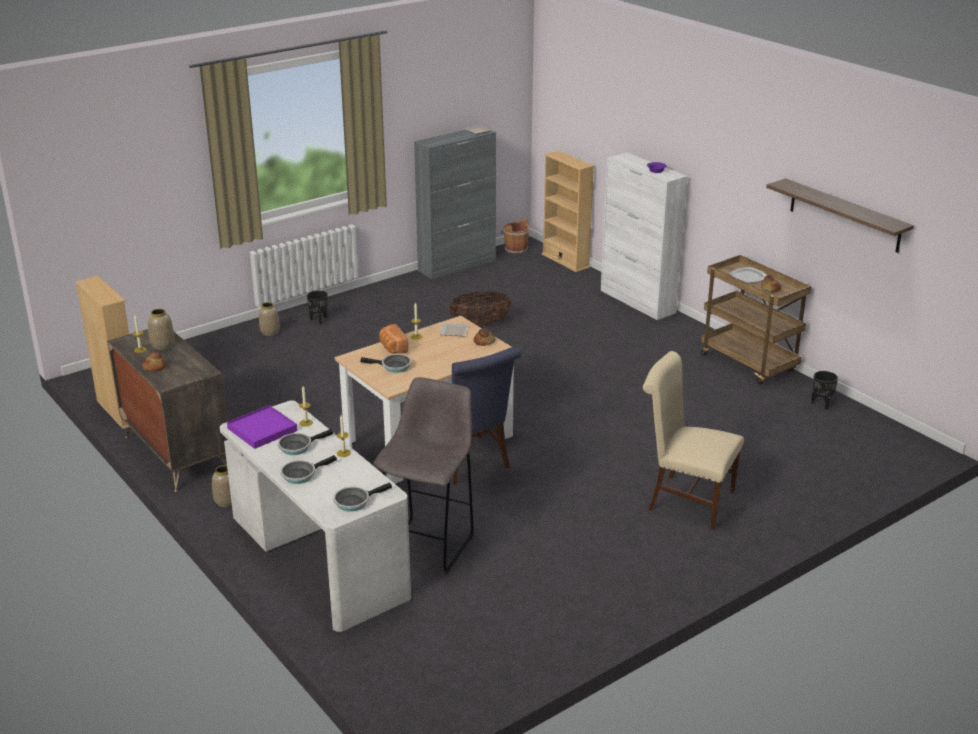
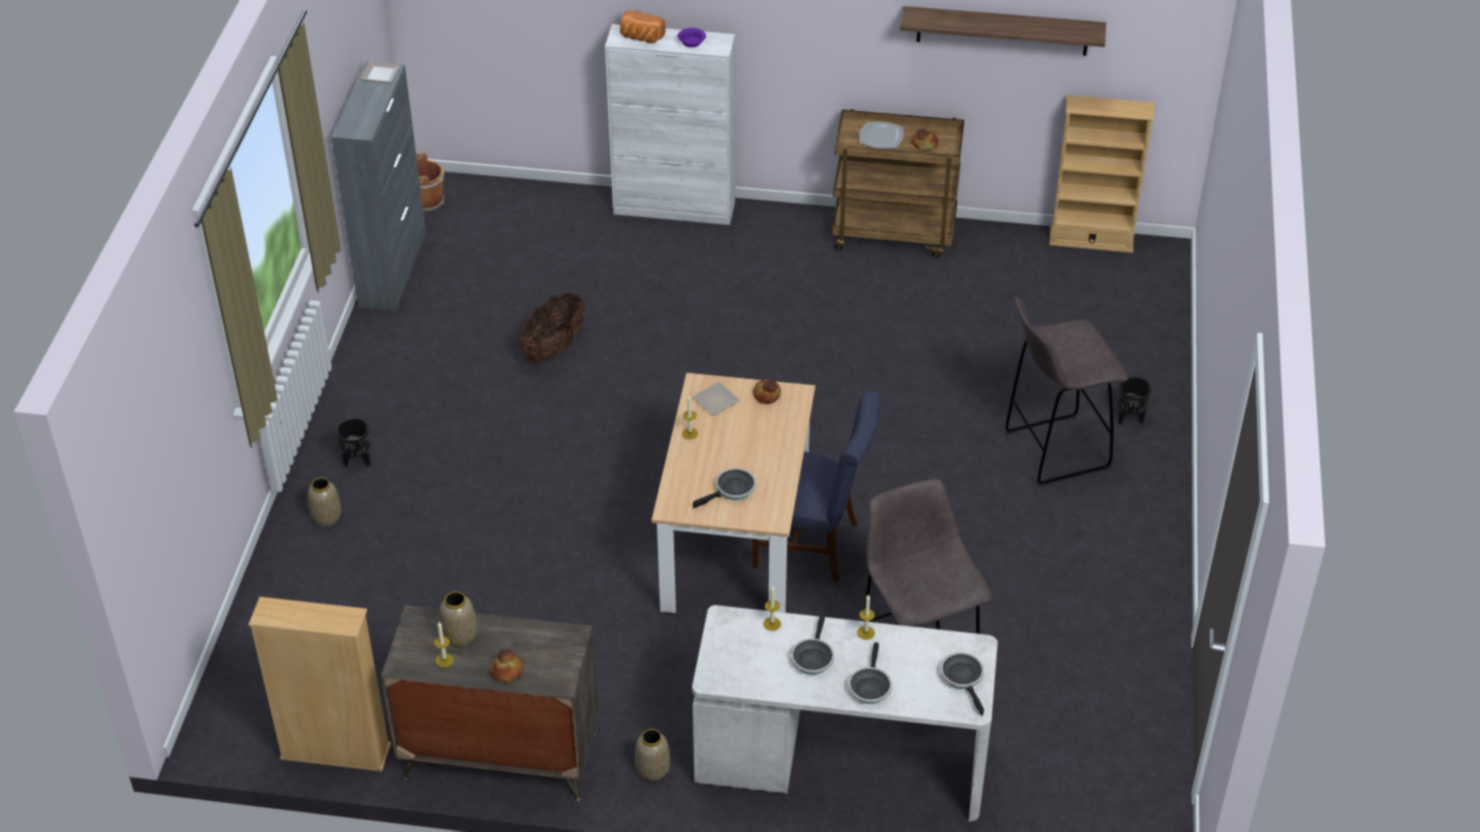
camera: 45 degrees left, 15 degrees up
(262, 430) = (745, 664): purple tray -> none
(354, 501) = (963, 678): frying pan -> frying pan turned 150 degrees clockwise
(392, 348) = (691, 466): bread -> bread (641, 38)
(565, 261) = (510, 188): beige bookcase -> beige bookcase (1091, 240)
(685, 500) = (1053, 450): beige chair -> grey stool
(821, 404) = (1019, 249): black planter -> black planter (1130, 418)

